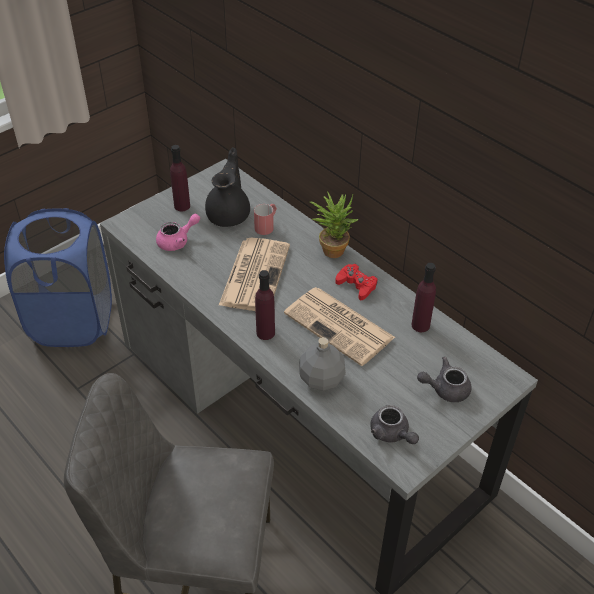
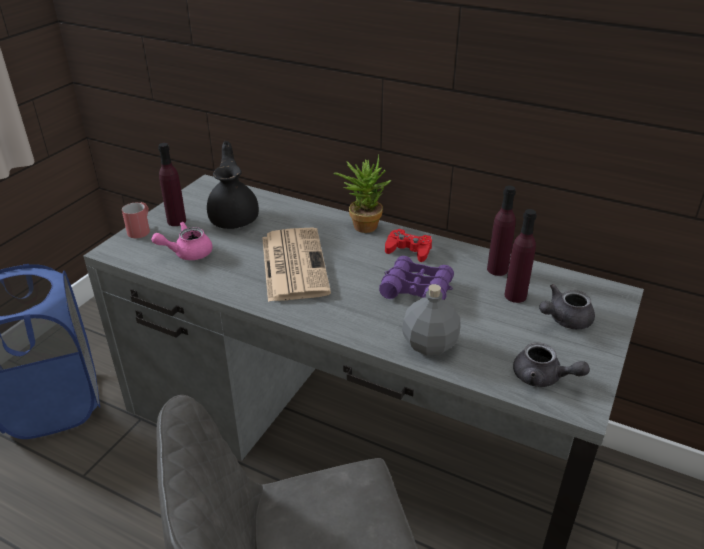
camera: 20 degrees left, 10 degrees down
(177, 241) = (187, 253): pink teapot -> pink teapot turned 150 degrees counterclockwise
(265, 333) = (338, 315): purple bottle -> purple bottle (515, 296)
(266, 225) = (281, 220): red mug -> red mug (141, 229)
(340, 326) = (416, 289): newspaper -> purple binoculars

